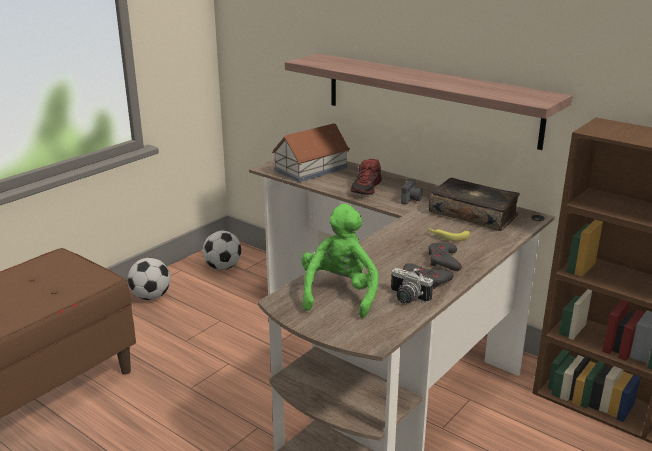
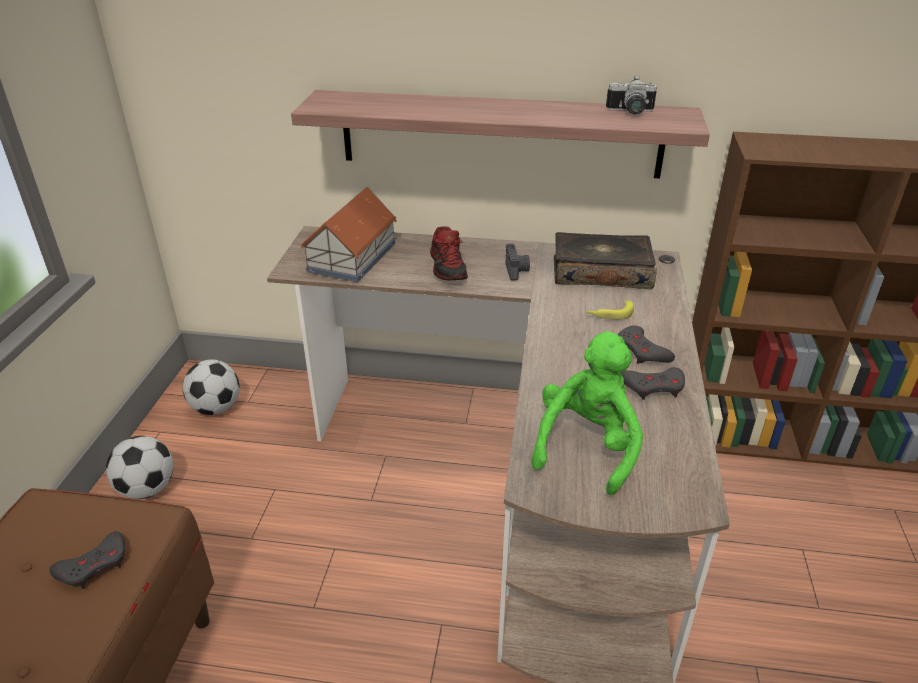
camera: 30 degrees left, 10 degrees up
(59, 287) = (94, 565): none -> grey game controller
(339, 294) = (587, 446): green plush toy -> green plush toy turned 45 degrees clockwise
(406, 298) = (663, 423): camera -> camera (630, 112)

